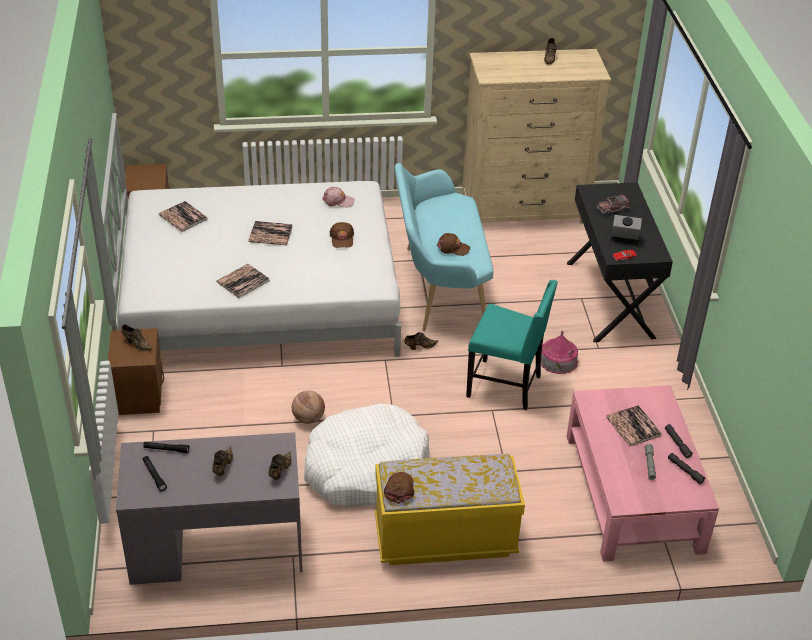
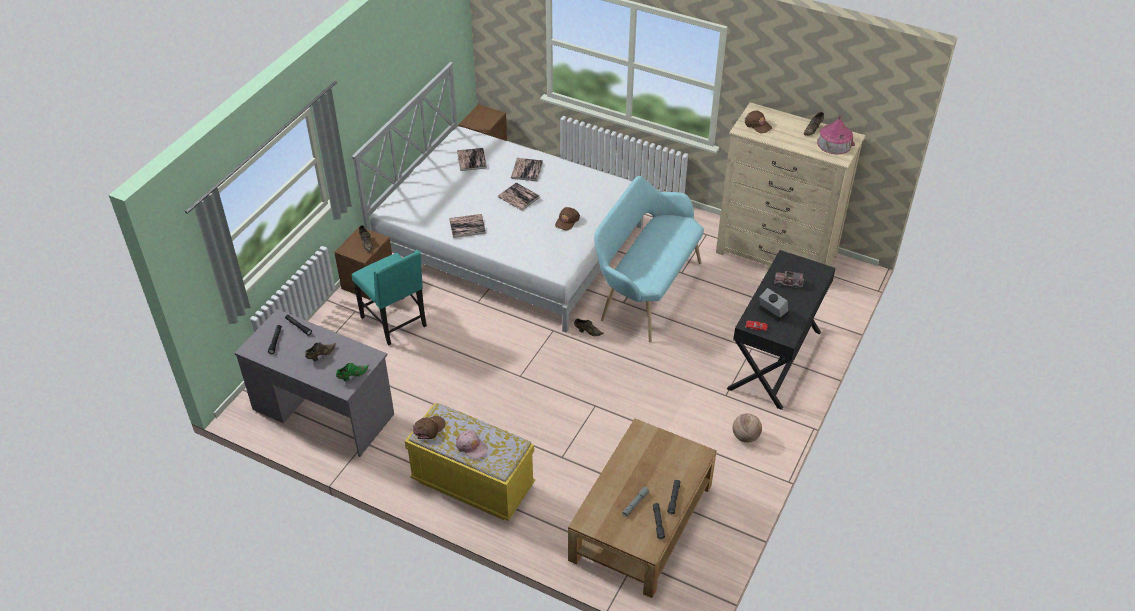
camera: 35 degrees right, 5 degrees up
(279, 471) = (352, 376): brown shoe -> green shoe
(308, 419) = (460, 350): basketball -> basketball (745, 437)
(338, 201) = (592, 189): pink cap -> pink cap (471, 447)
(365, 468) = (466, 405): white dog bed -> none
(453, 248) = (644, 263): brown cap -> brown cap (757, 125)
(506, 386) = (623, 392): turquoise chair -> turquoise chair (395, 322)
(558, 360) = (683, 390): toy house -> toy house (834, 143)
(633, 426) = (652, 468): book -> book (526, 170)
(633, 493) = (641, 522): pink coffee table -> brown coffee table

